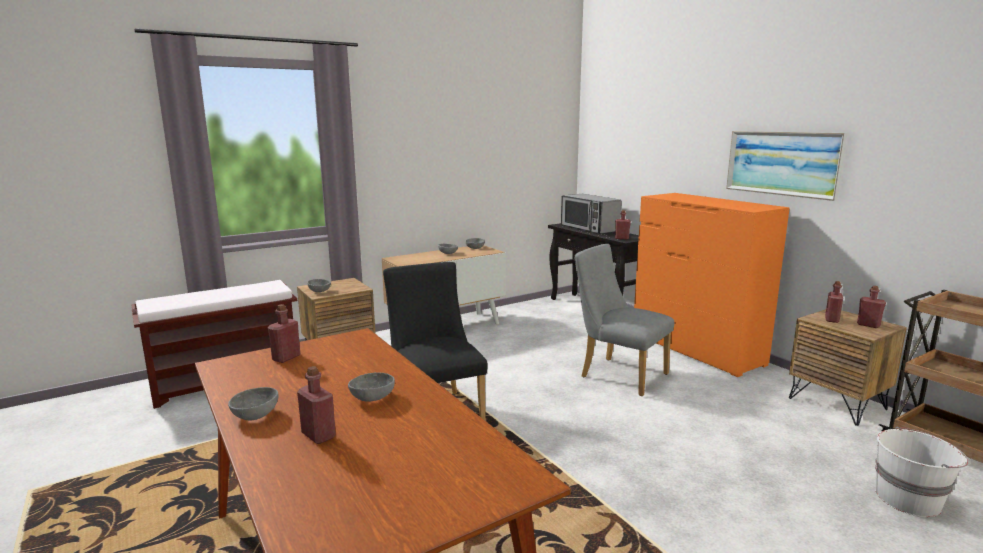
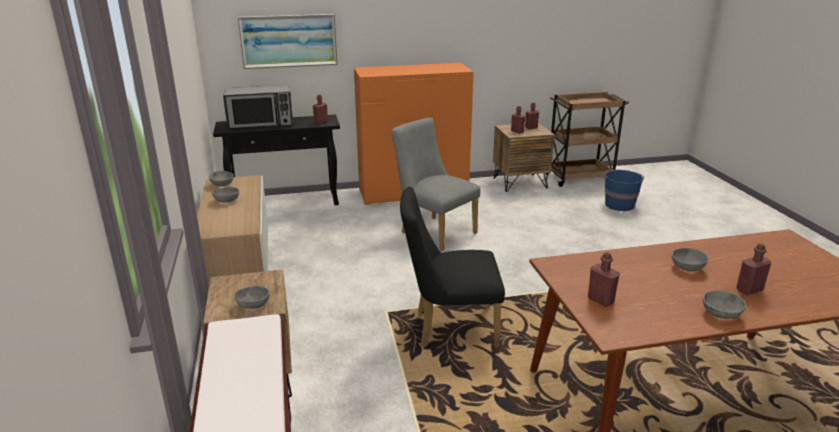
camera: 70 degrees left, 10 degrees up
(618, 374) = (434, 231): grey chair -> grey chair turned 75 degrees clockwise
(782, 163) = (447, 29): picture -> picture (289, 41)
(909, 499) = (619, 205): white bucket -> blue bucket

